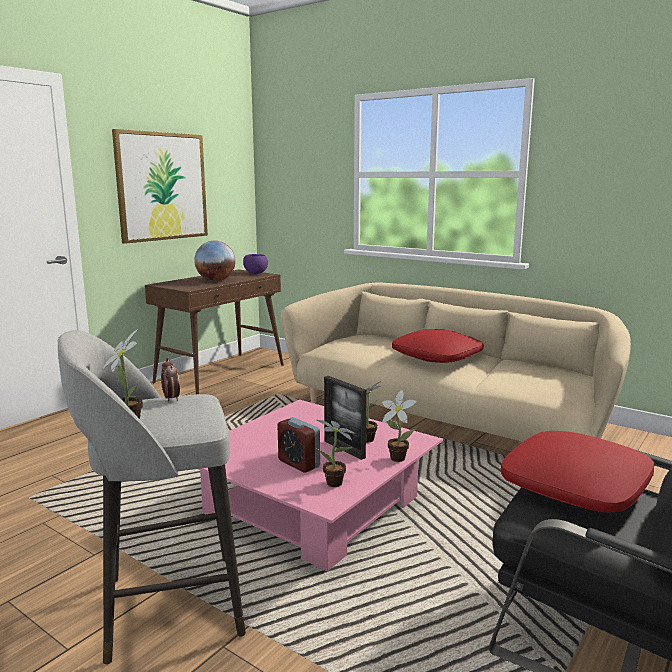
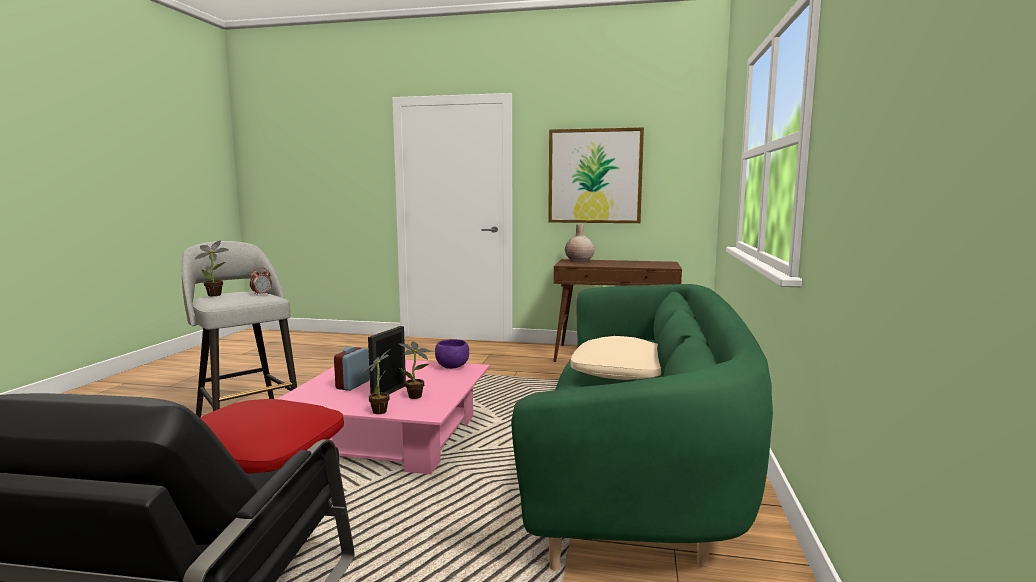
camera: 65 degrees right, 5 degrees down
(175, 283) = (579, 261): none -> beige vase
(216, 280) = (610, 264): globe -> none
(256, 273) = (667, 265): purple bowl -> purple bowl (452, 367)
(336, 484) = (320, 400): potted plant -> none
(437, 356) = (620, 372): red pillow -> beige pillow
(447, 422) = (636, 464): beige sofa -> green sofa

